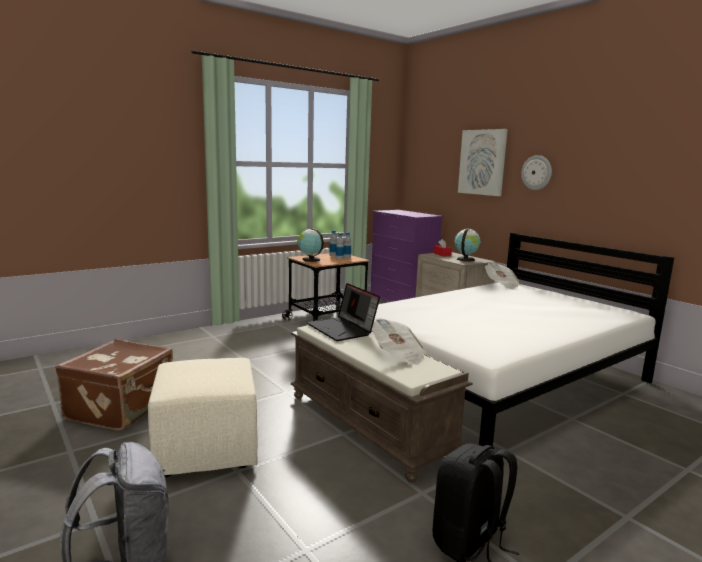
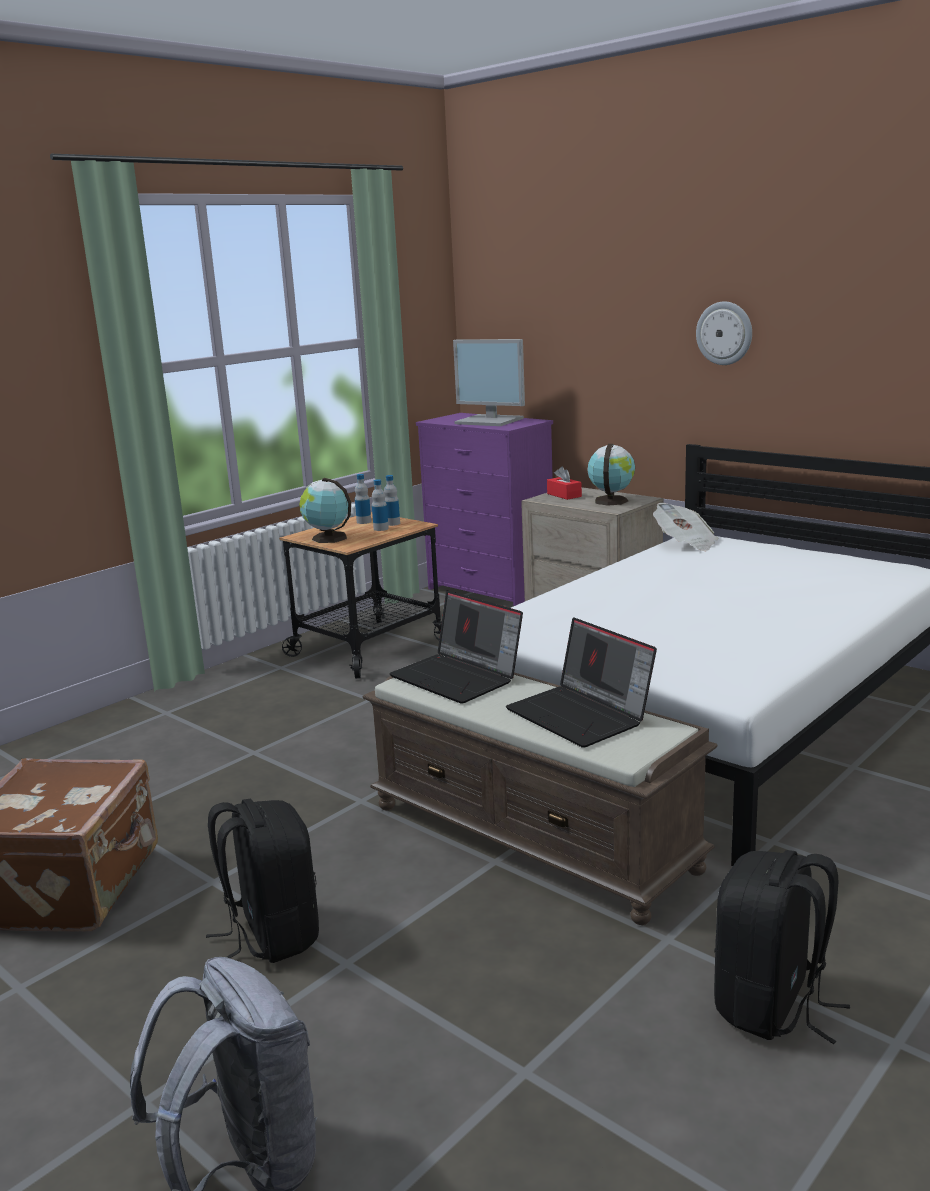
camera: 10 degrees left, 5 degrees up
(206, 449) = (271, 935): beige ottoman -> black backpack
(399, 356) = (582, 715): newspaper -> laptop
(410, 213) = (491, 421): none -> monitor
(482, 162) = (619, 317): picture -> none

